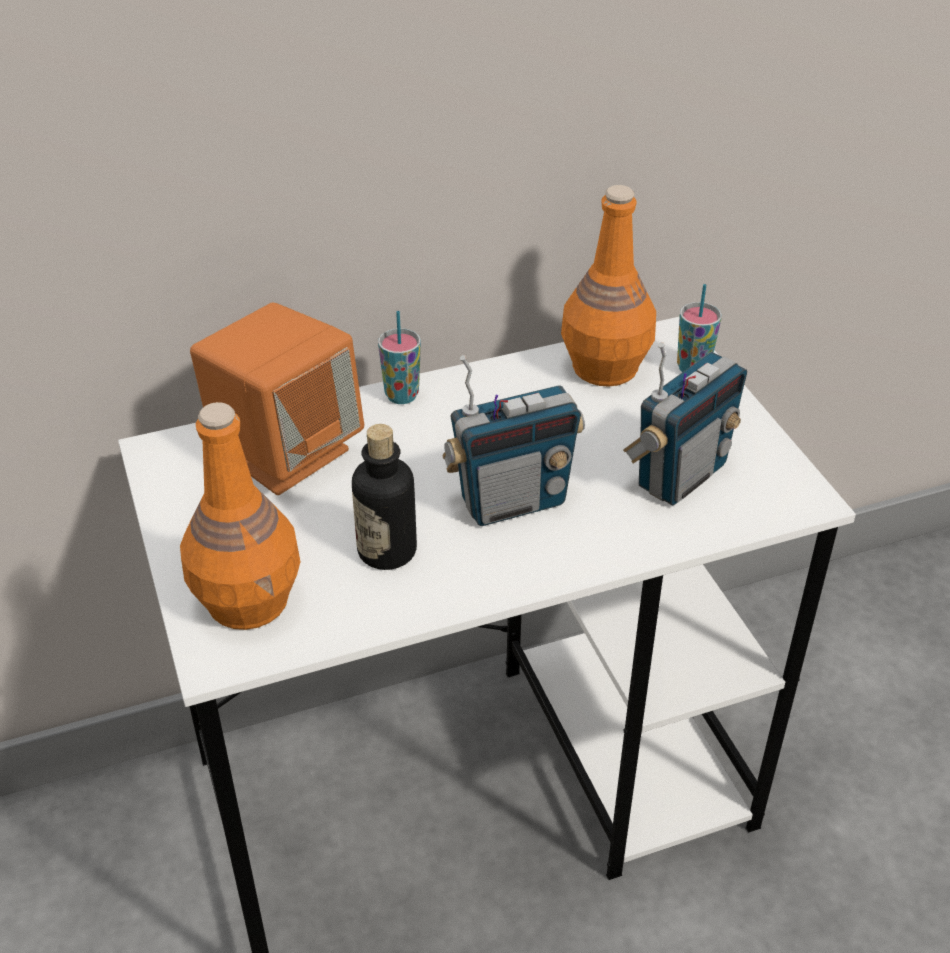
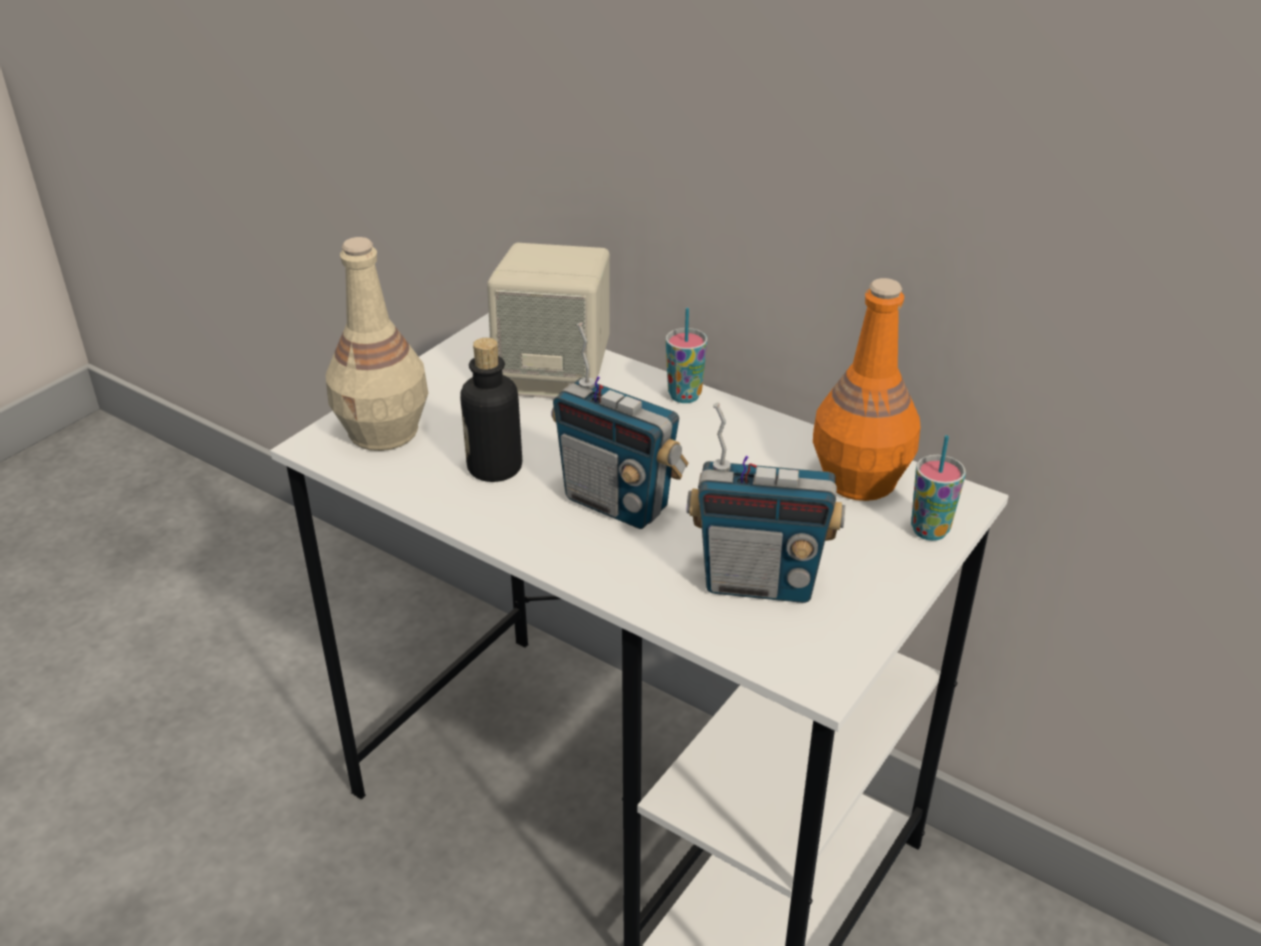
camera: 55 degrees right, 5 degrees down
(249, 600) = (384, 432): orange bottle -> beige bottle
(286, 452) = (556, 377): orange speaker -> beige speaker

